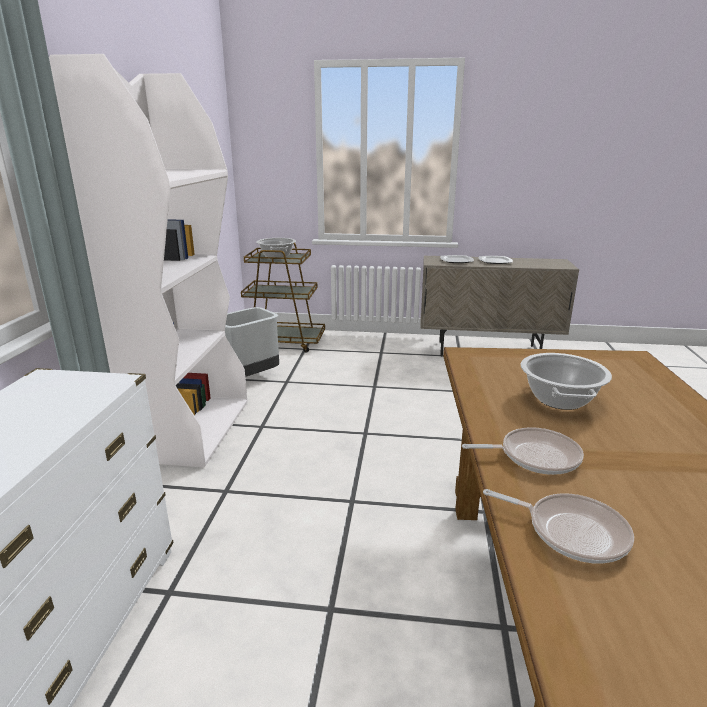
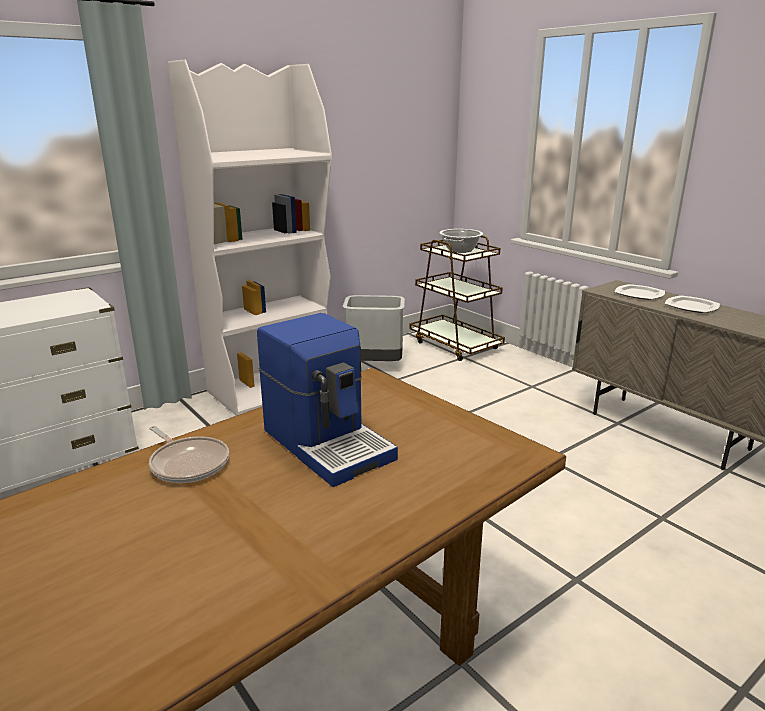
camera: 45 degrees right, 0 degrees up
(559, 399) = (328, 443): cooking pot -> coffee machine
(571, 531) = (74, 508): frying pan -> none

